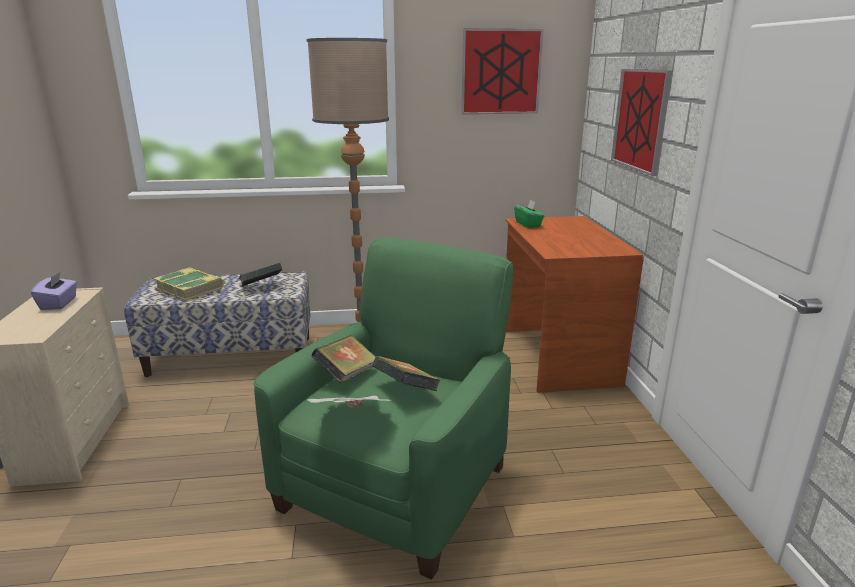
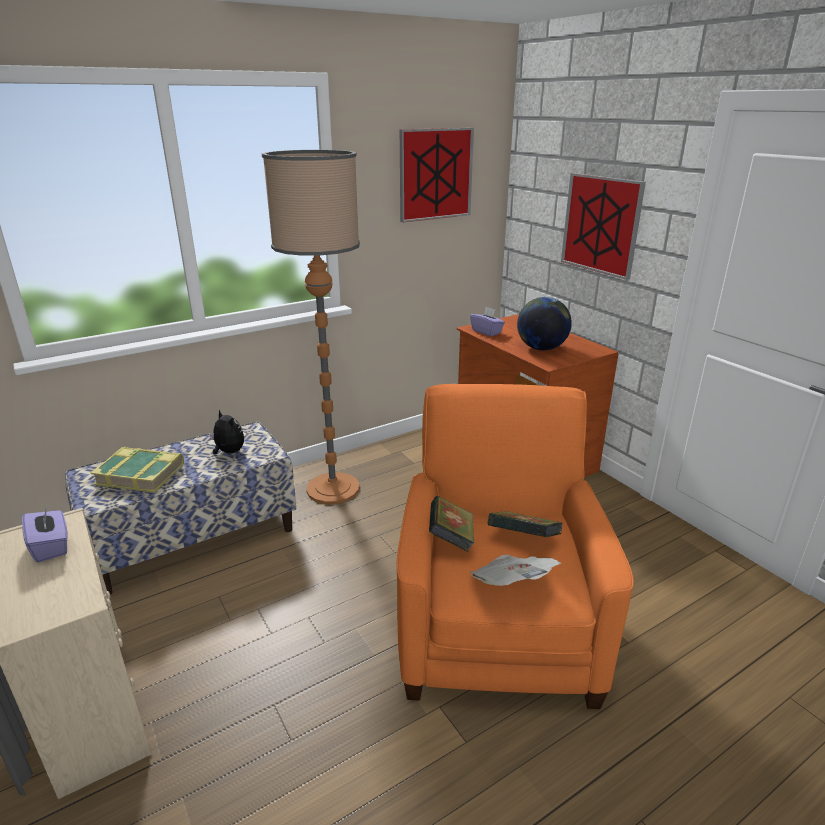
camera: 25 degrees left, 5 degrees up
(261, 286) = (228, 452): book -> plush toy
(396, 485) = (496, 630): green armchair -> orange armchair
(528, 224) = (486, 332): green tissue box -> purple tissue box
(563, 242) = (541, 348): none -> globe

